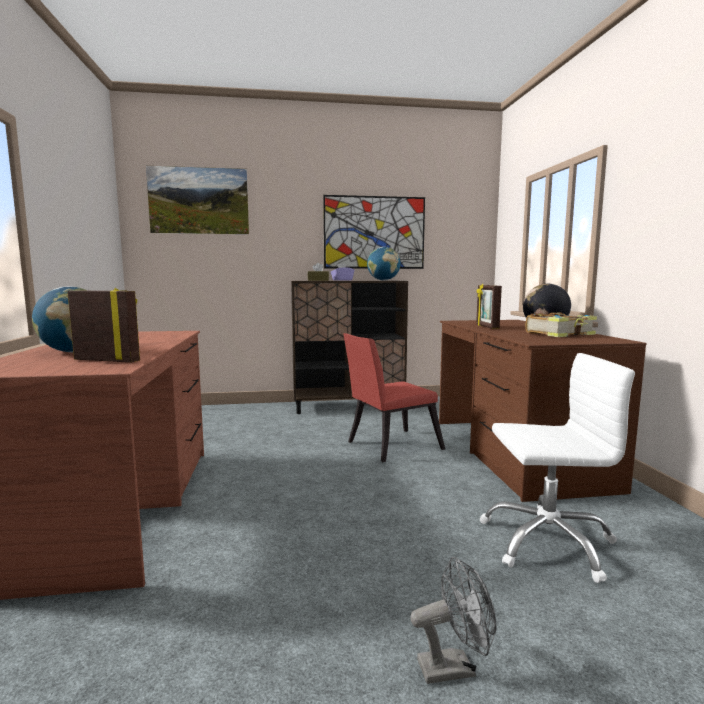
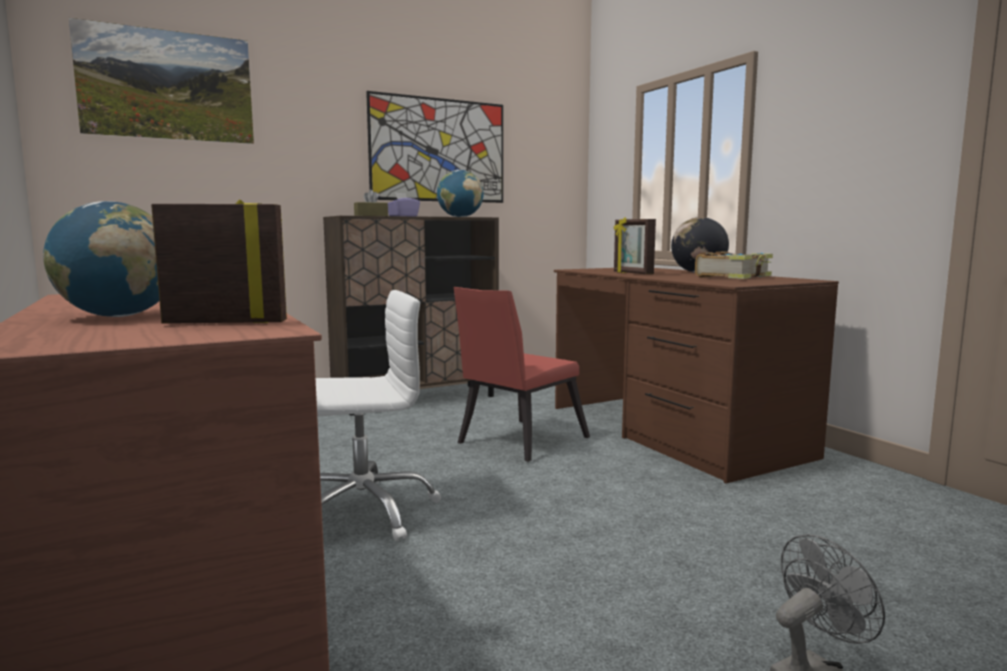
camera: 20 degrees left, 0 degrees up
(547, 541) = (787, 520): white office chair -> white office chair (363, 511)

